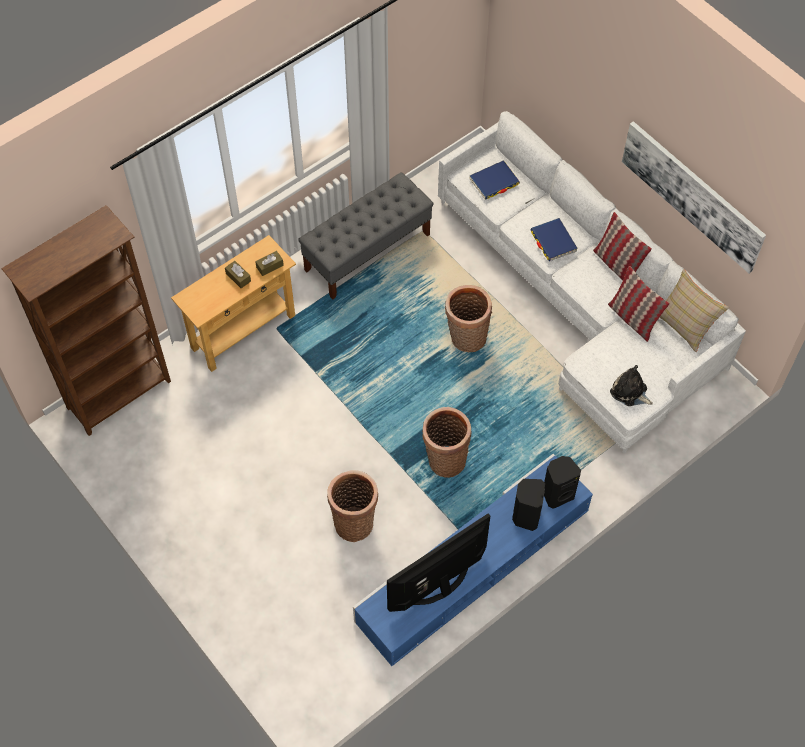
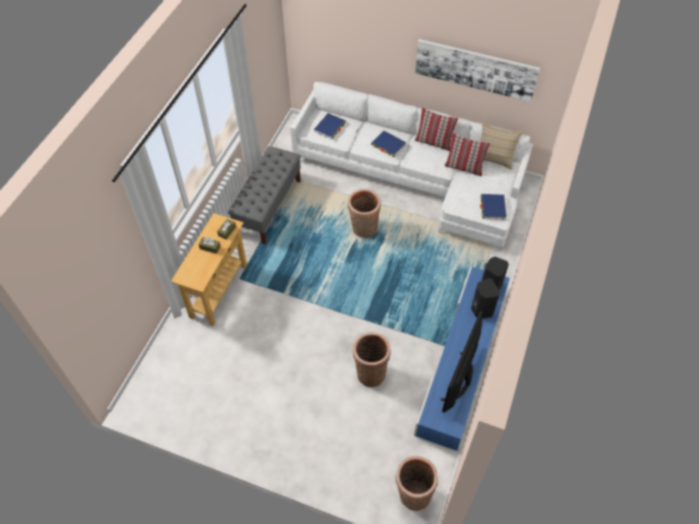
camera: 30 degrees left, 5 degrees down
(120, 395) = (158, 371): brown bookcase -> none
(444, 459) = (400, 306): basket -> basket (412, 494)
(630, 392) = (492, 208): plush toy -> blue book

